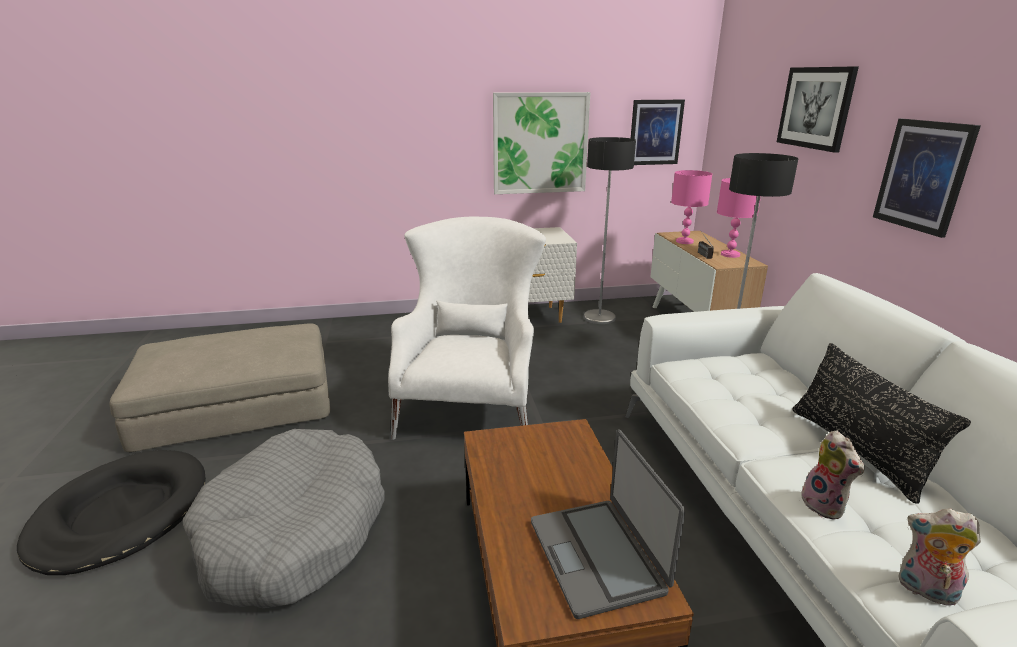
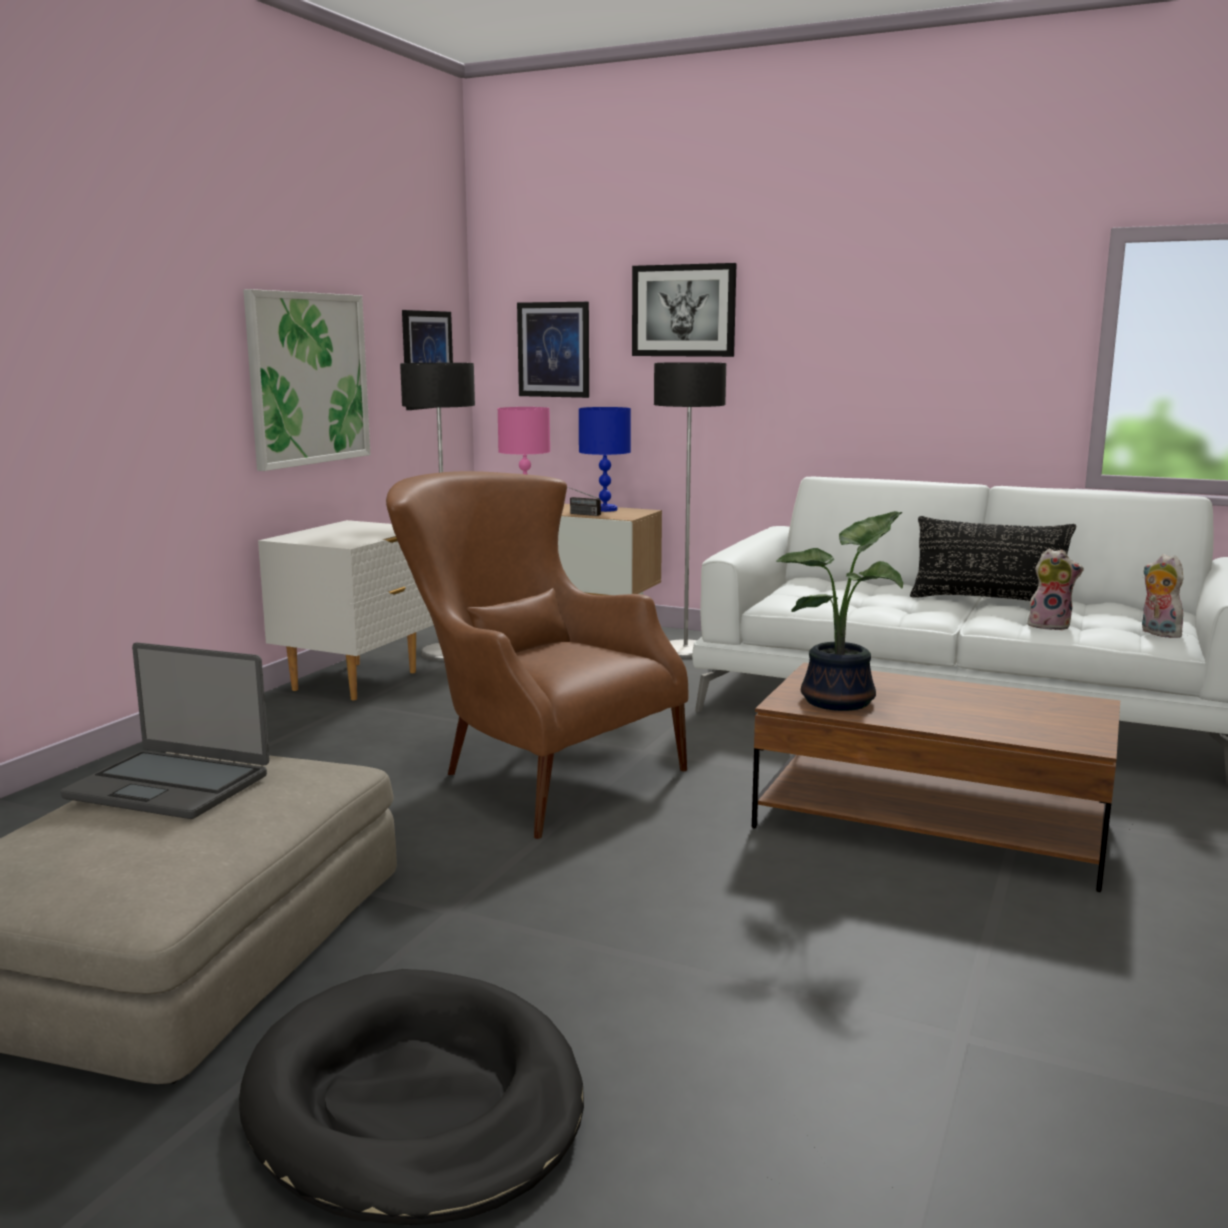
camera: 55 degrees left, 10 degrees down
(294, 532) = (675, 945): grey dog bed -> none
(472, 403) = (531, 771): white armchair -> brown armchair
(512, 459) = (842, 701): none -> potted plant
(598, 555) = (1030, 707): laptop -> laptop (170, 786)
(730, 255) = (604, 509): pink table lamp -> blue table lamp
(923, 176) = (849, 365): picture -> picture (554, 349)
(925, 590) = (1157, 633): plush toy -> plush toy turned 90 degrees clockwise

